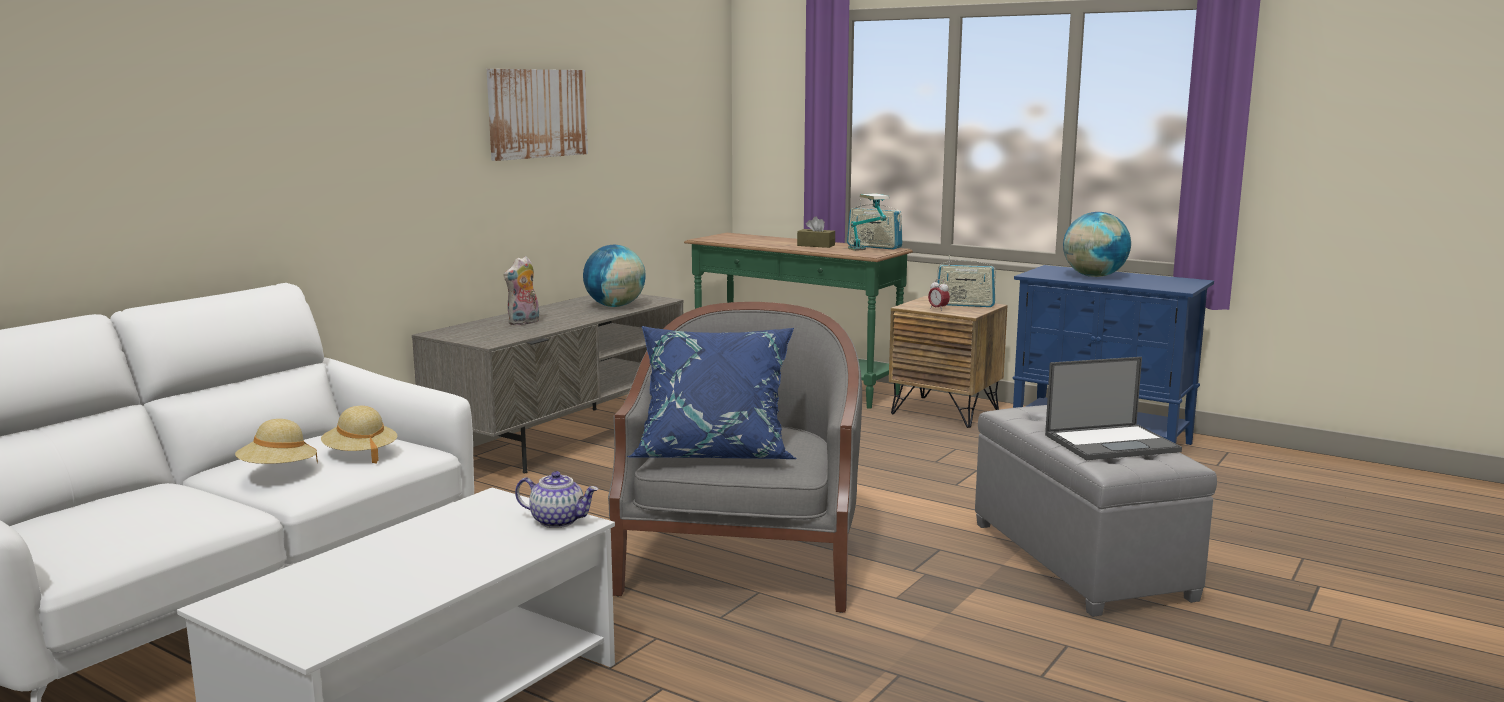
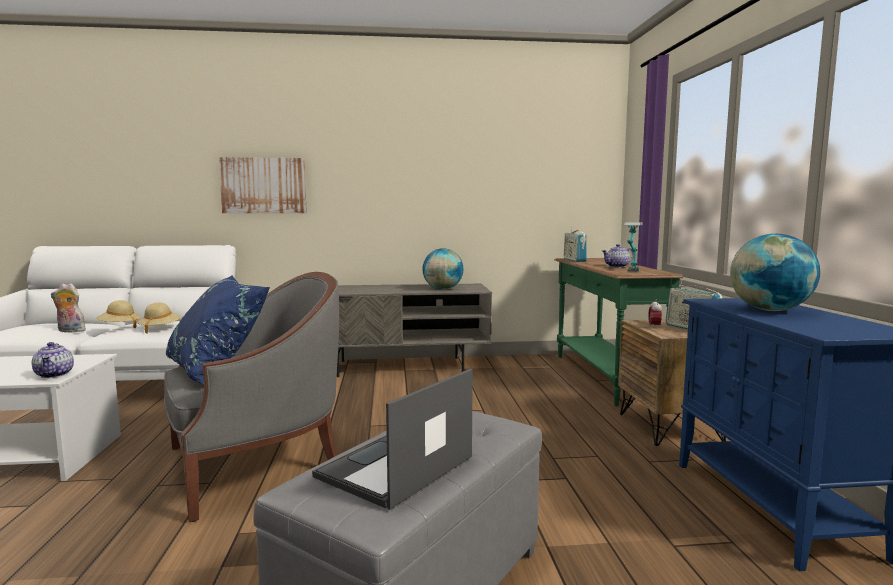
camera: 50 degrees right, 5 degrees down
(524, 323) = (371, 288): plush toy -> plush toy (69, 331)
(537, 113) = (421, 165): picture -> picture (264, 185)
(816, 245) = (617, 266): brown tissue box -> teapot
(874, 247) = (656, 271): radio -> radio (574, 260)
(1112, 443) = (395, 468): laptop -> laptop turned 90 degrees clockwise

